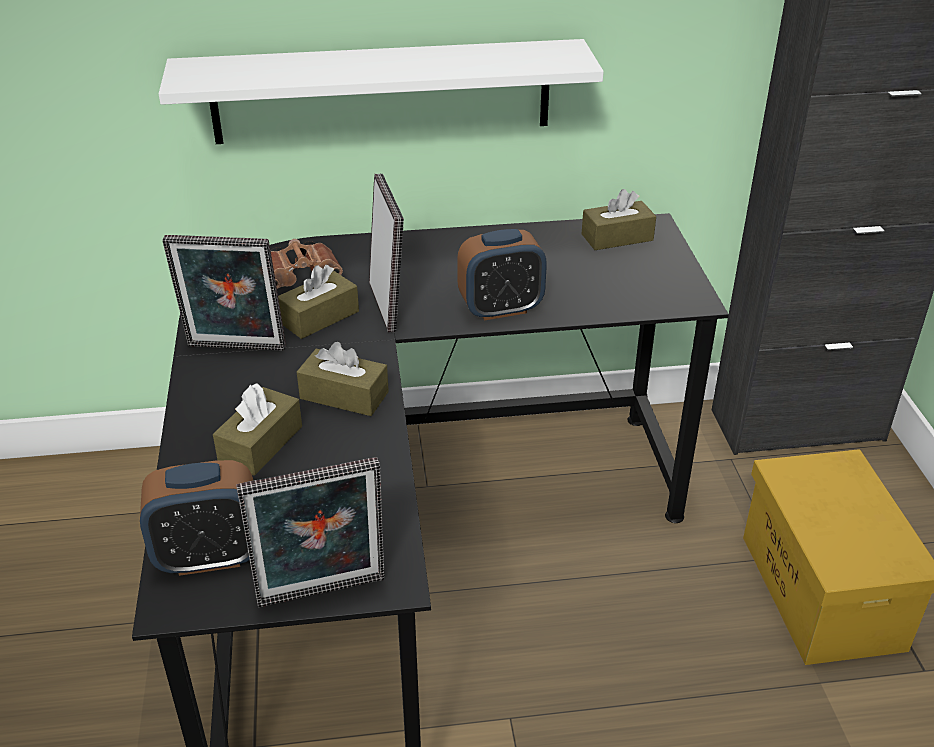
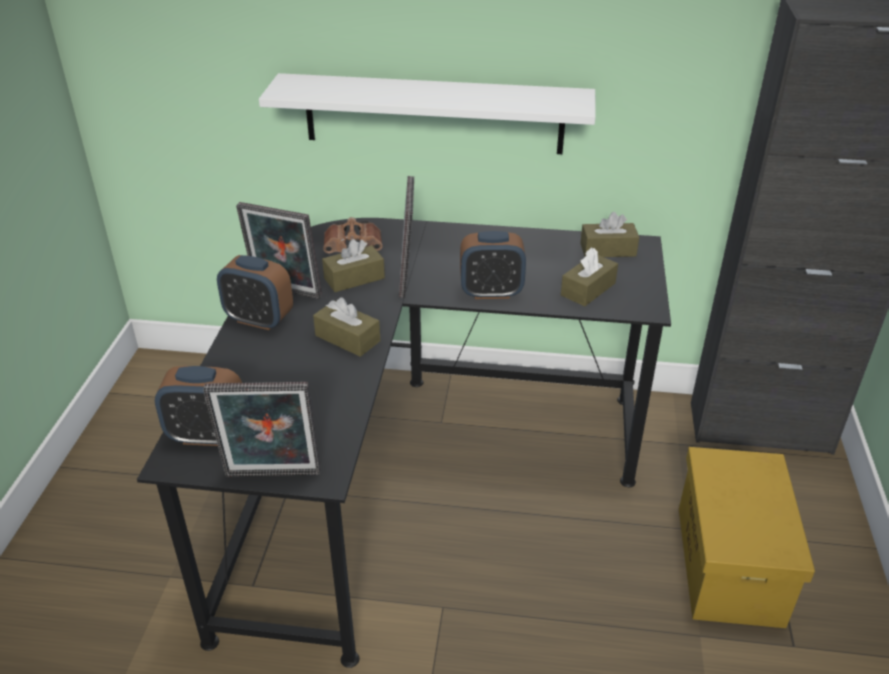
camera: 15 degrees right, 0 degrees up
(214, 390) = (259, 319): none -> alarm clock
(260, 444) = (275, 363): brown tissue box -> brown tissue box (588, 289)

